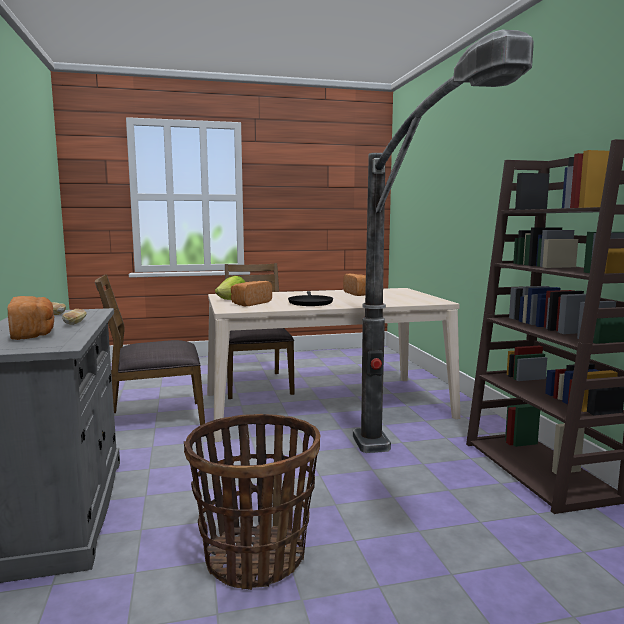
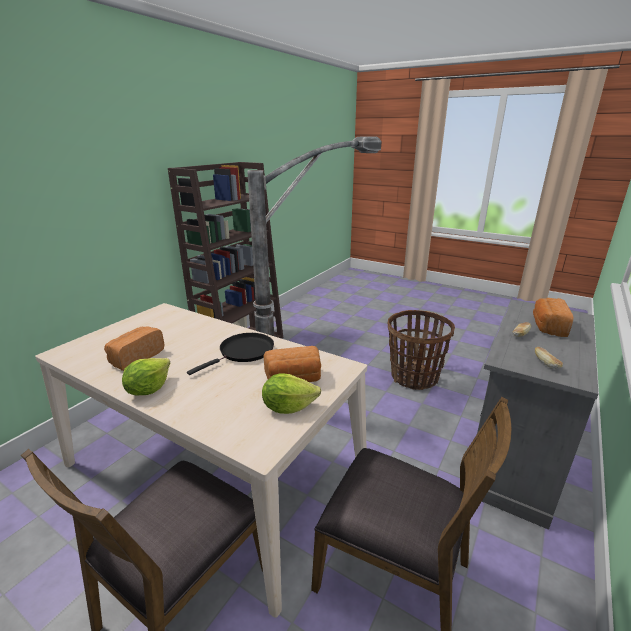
camera: 135 degrees left, 15 degrees up
(315, 292) = (148, 389): none -> lettuce

